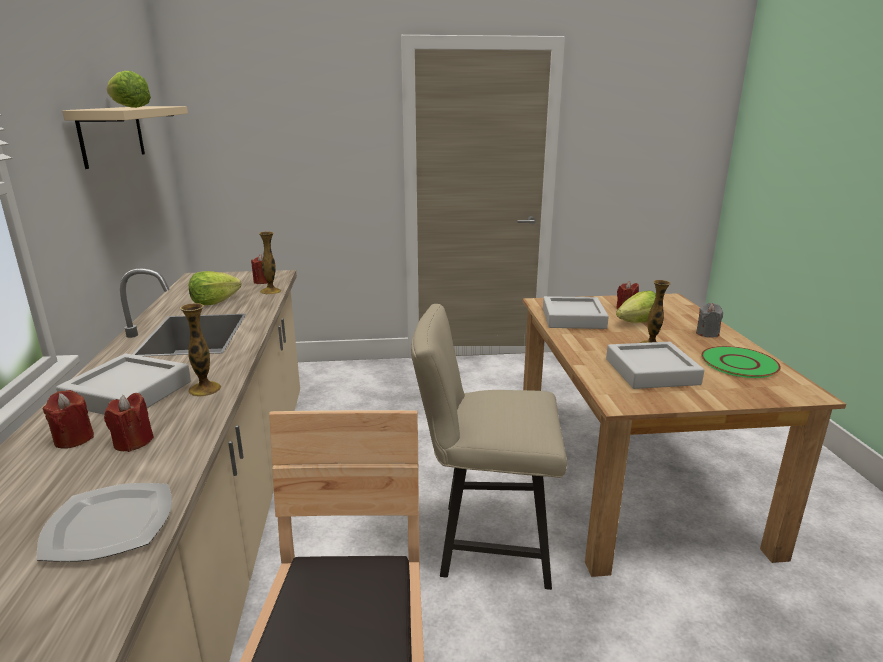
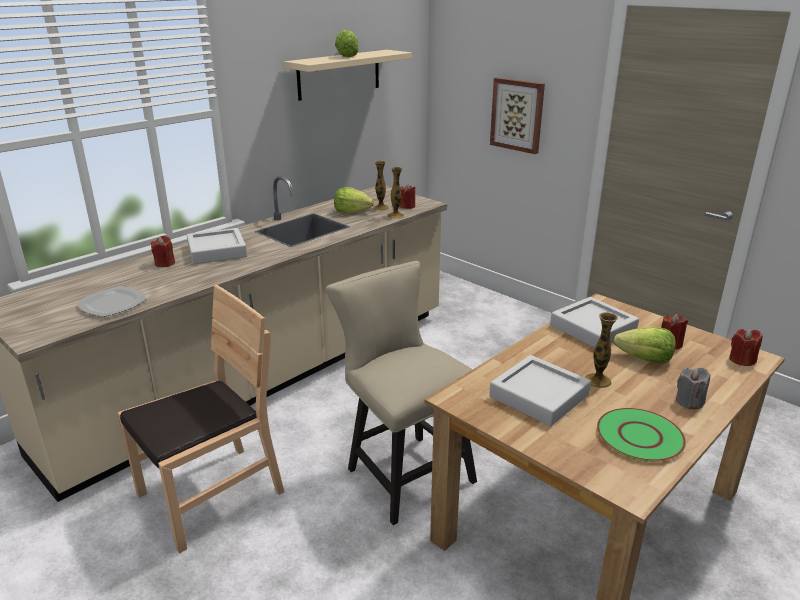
camera: 50 degrees right, 5 degrees up
(133, 442) = (176, 275): red candle -> red candle (742, 360)
(204, 389) = (243, 263): vase -> vase (381, 207)
(310, 169) = (517, 115): none -> picture

